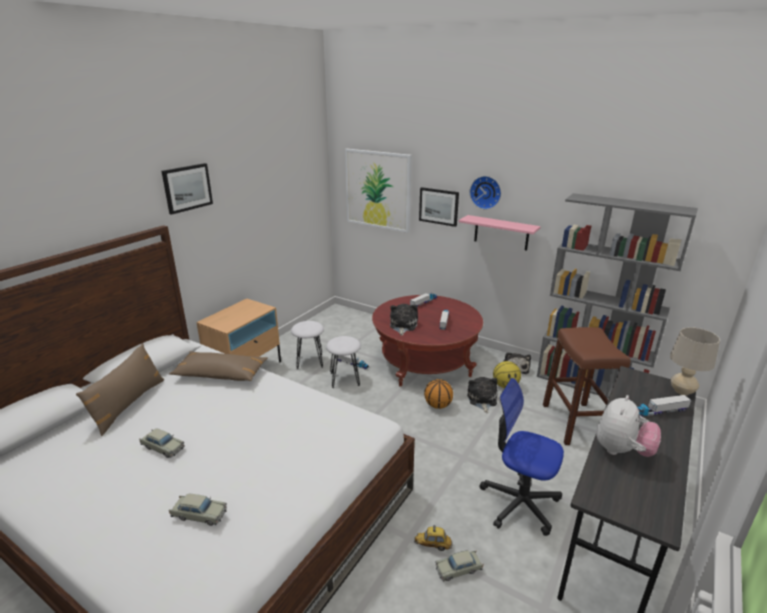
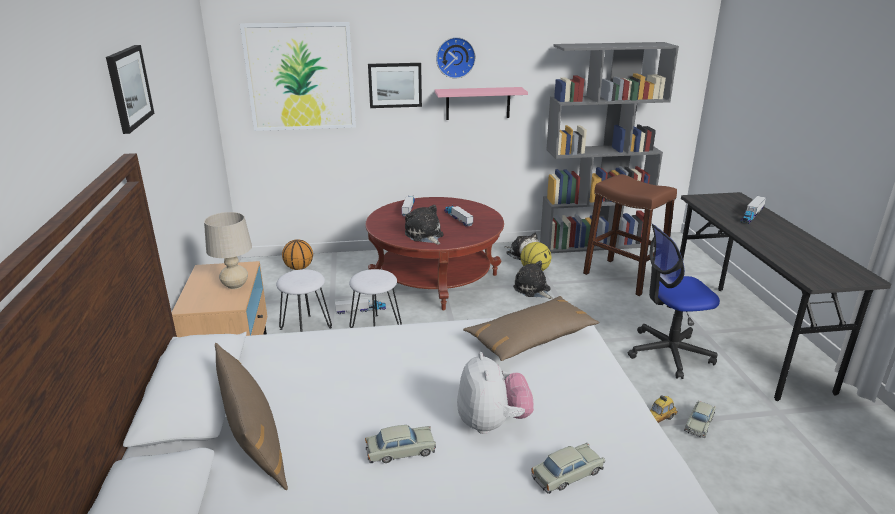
camera: 40 degrees left, 0 degrees up
(221, 374) = (320, 352): brown pillow -> brown pillow (532, 338)
(438, 405) = (503, 311): basketball -> basketball (299, 268)
(621, 451) = (778, 247): plush toy -> plush toy (492, 423)
(682, 391) = (740, 198): beige table lamp -> beige table lamp (235, 285)

